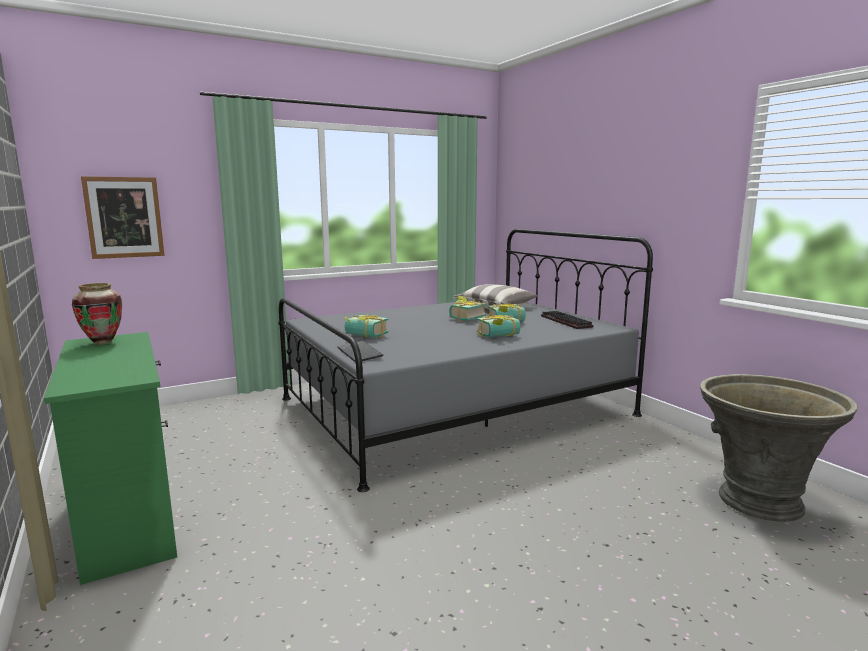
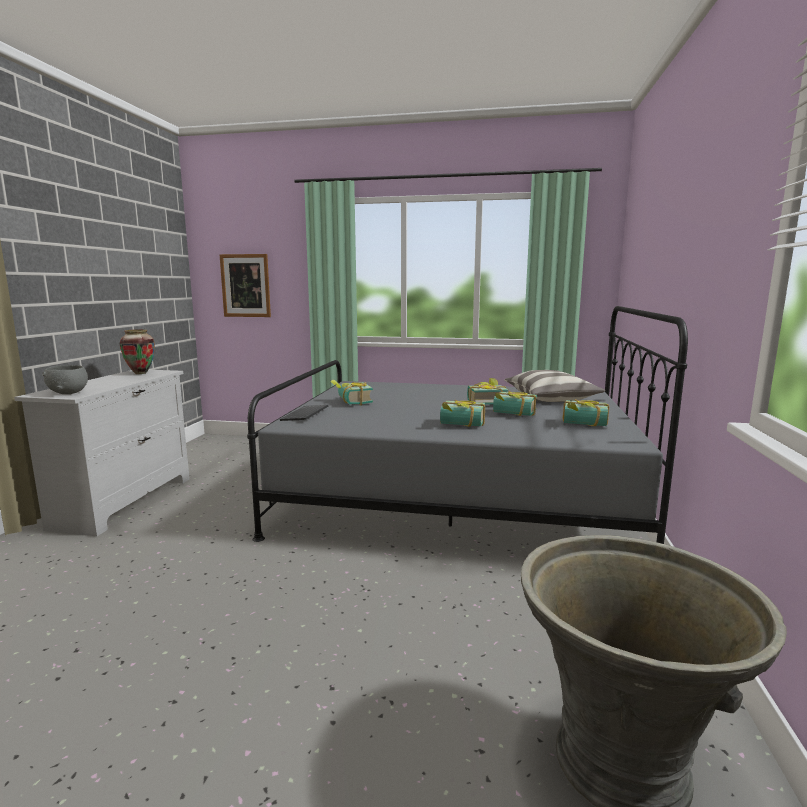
camera: 40 degrees right, 0 degrees up
(112, 377) = (69, 392): none -> grey bowl
(128, 516) = (125, 501): green dresser -> white dresser
(564, 321) = (584, 425): keyboard -> book

